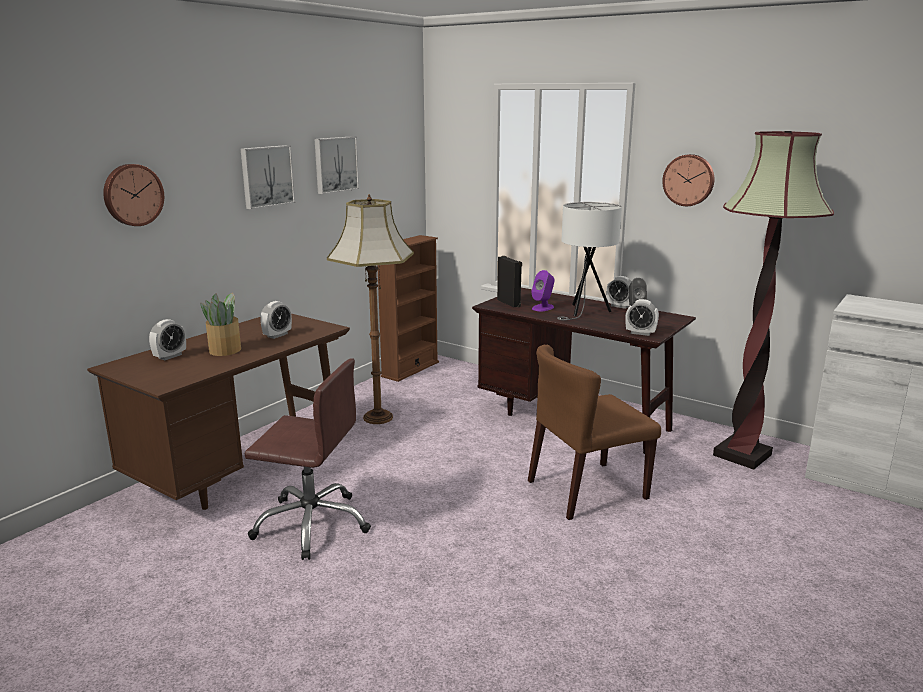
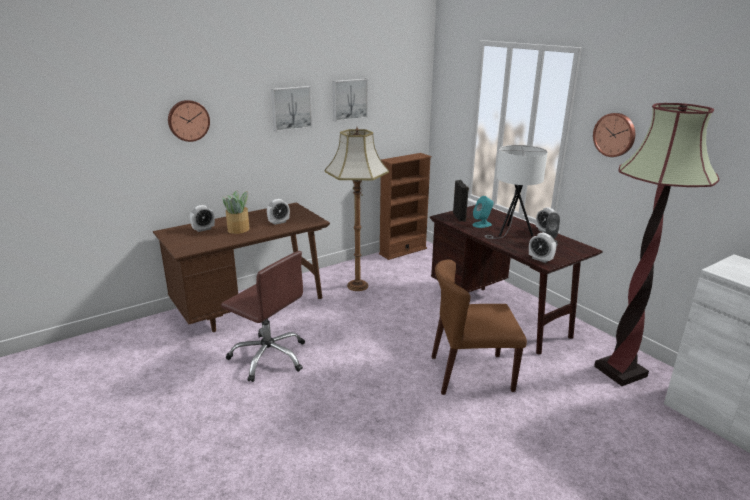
camera: 20 degrees right, 5 degrees up
(543, 308) = (482, 224): purple speaker -> turquoise speaker

